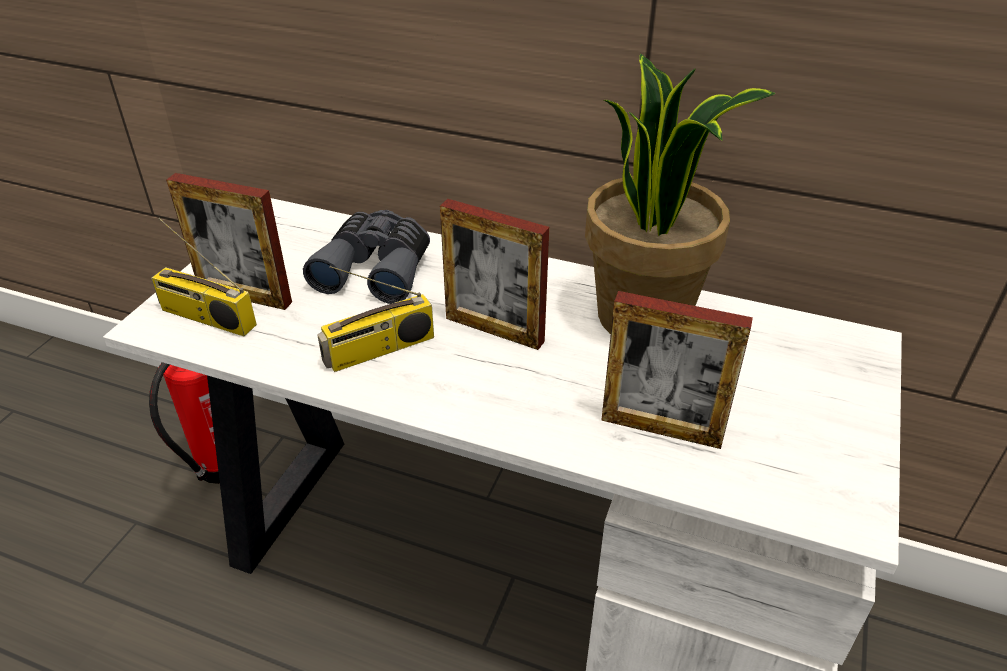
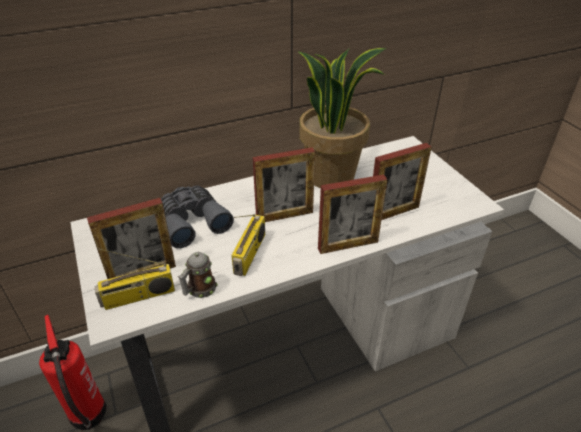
camera: 45 degrees left, 0 degrees up
(266, 353) = (199, 290): none -> mug
(517, 426) = (348, 245): none -> picture frame

